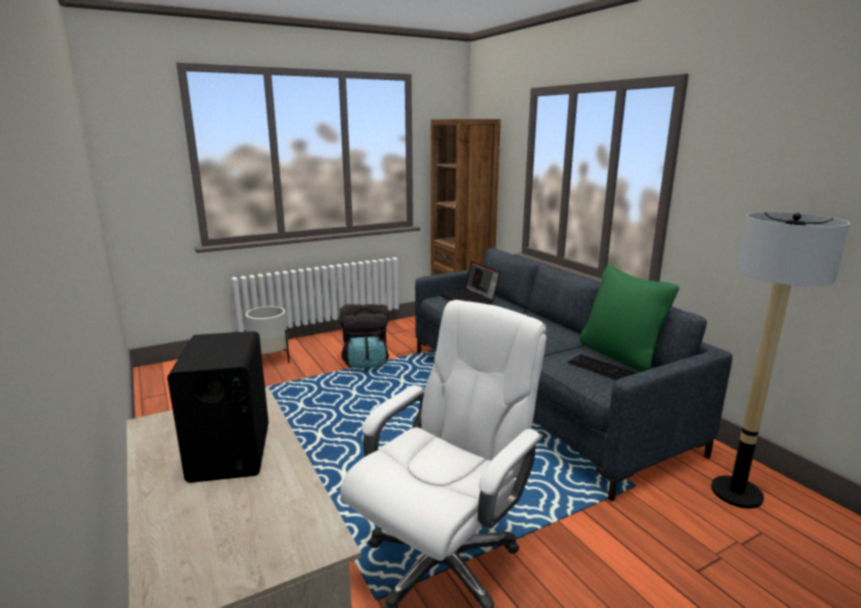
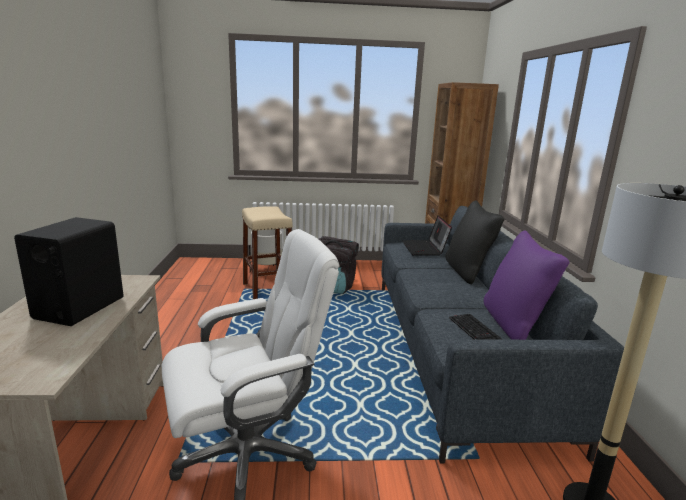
camera: 25 degrees right, 0 degrees up
(294, 383) = (267, 291): none -> beige stool
(531, 314) = (467, 272): none -> black pillow
(620, 355) = (513, 324): green pillow -> purple pillow

